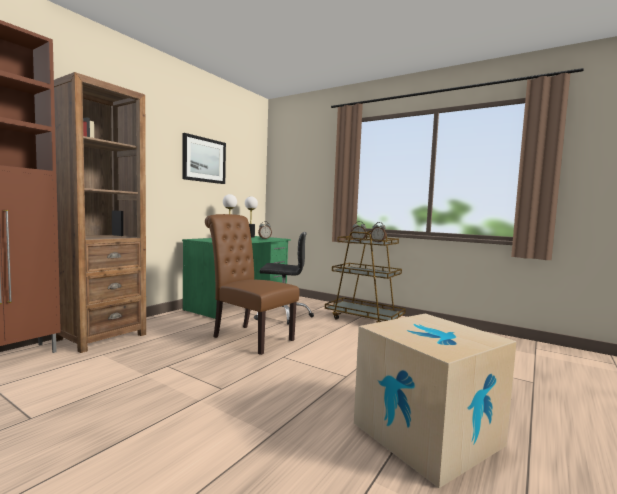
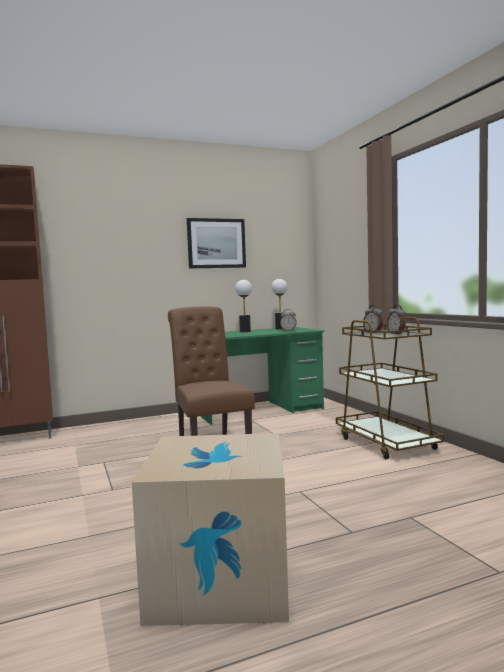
camera: 35 degrees right, 0 degrees up
(101, 337) = (95, 430): brown bookcase -> none
(283, 315) = (286, 428): black office chair -> none

